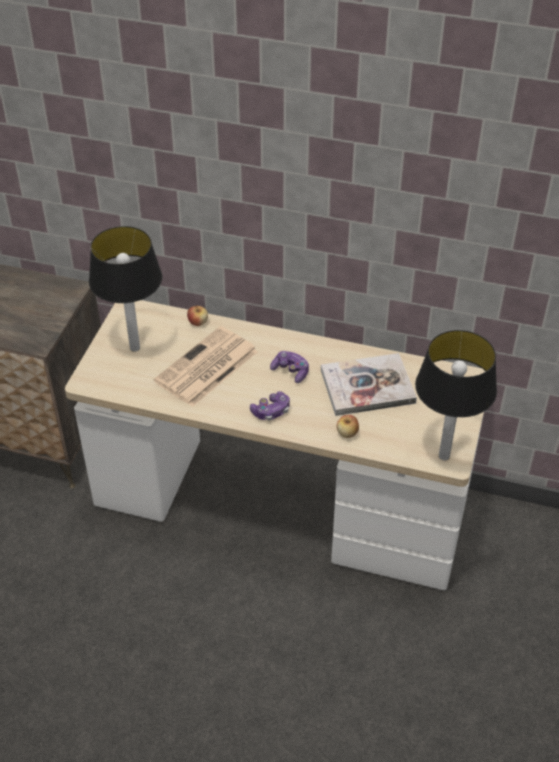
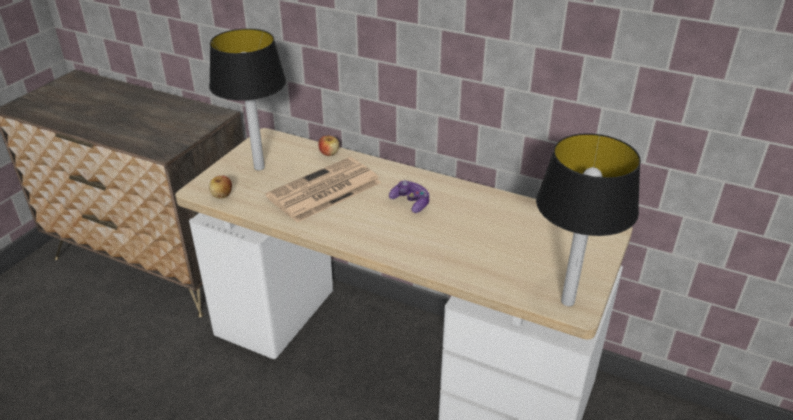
camera: 10 degrees right, 10 degrees down
(271, 411) = (379, 235): game controller -> none
(347, 433) = (458, 265): apple -> apple (222, 195)
(367, 386) = (490, 224): book -> none

